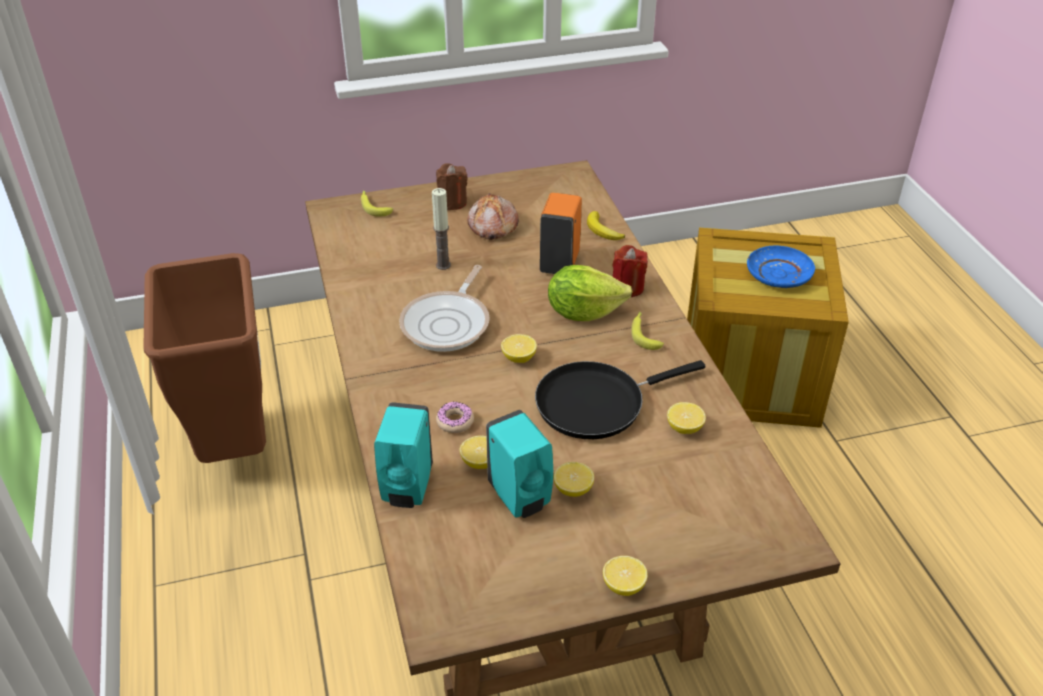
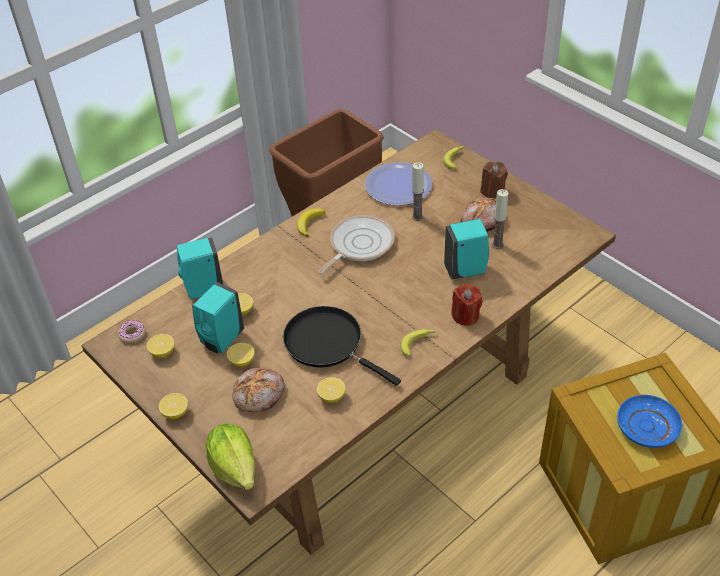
camera: 65 degrees right, 5 degrees up
(374, 259) = (398, 185): none -> plate
(448, 323) = (358, 245): frying pan -> frying pan turned 135 degrees clockwise
(455, 421) = (269, 286): donut -> donut (132, 334)
(519, 358) = (347, 290): lemon -> lemon (162, 352)
(538, 229) = (497, 244): none -> candle
(560, 262) = (466, 270): orange soap dispenser -> turquoise soap dispenser
(583, 312) = (419, 303): lettuce -> lettuce (235, 467)
(602, 230) = (526, 277): banana -> banana (309, 223)
(642, 490) = (259, 395): none -> bread

